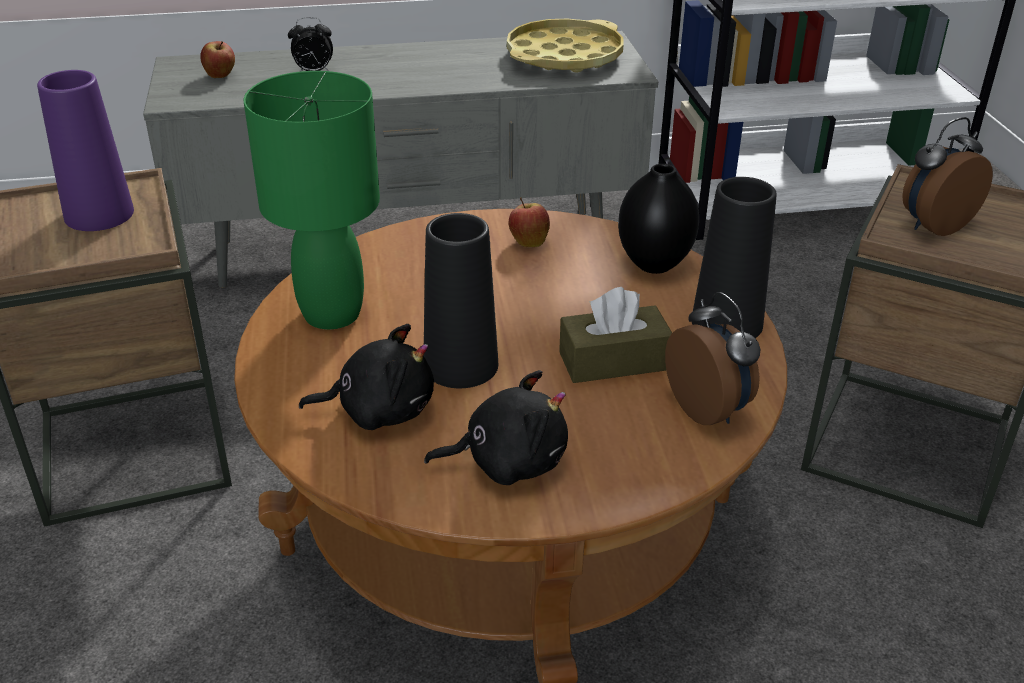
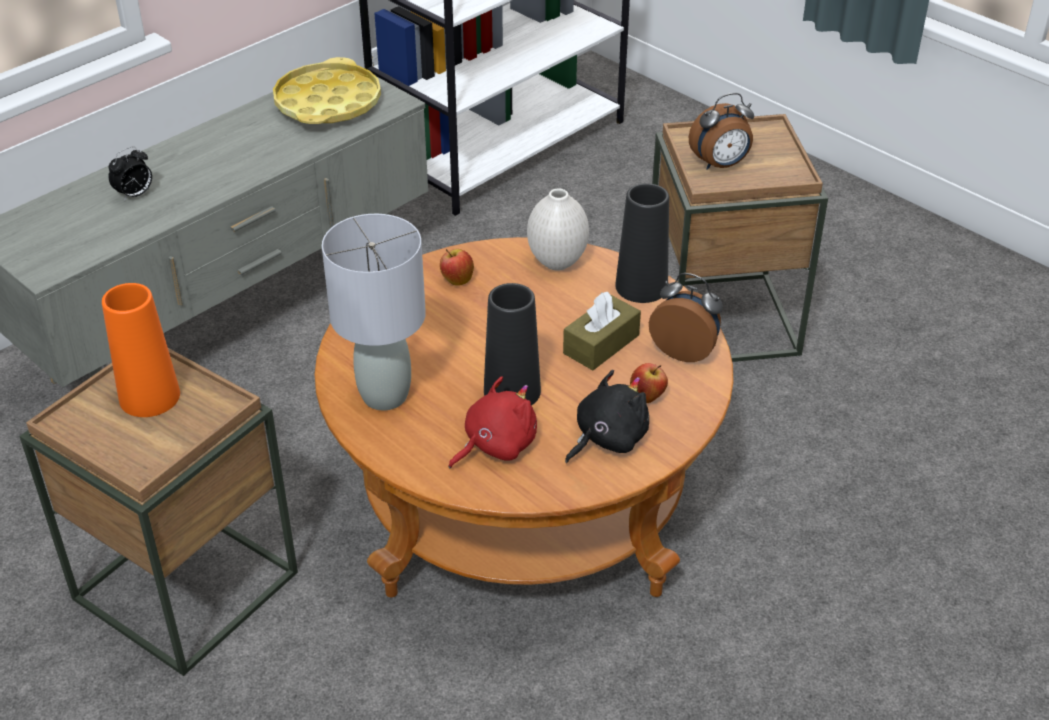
camera: 35 degrees left, 5 degrees up
(99, 214) = (149, 396): purple vase -> orange vase
(220, 76) = (54, 230): apple -> apple (647, 397)
(331, 313) = (384, 395): green table lamp -> grey table lamp
(379, 410) = (495, 445): black plush toy -> red plush toy
(655, 265) = (558, 262): black vase -> white vase
(933, 225) = (720, 165): alarm clock -> alarm clock turned 135 degrees counterclockwise

